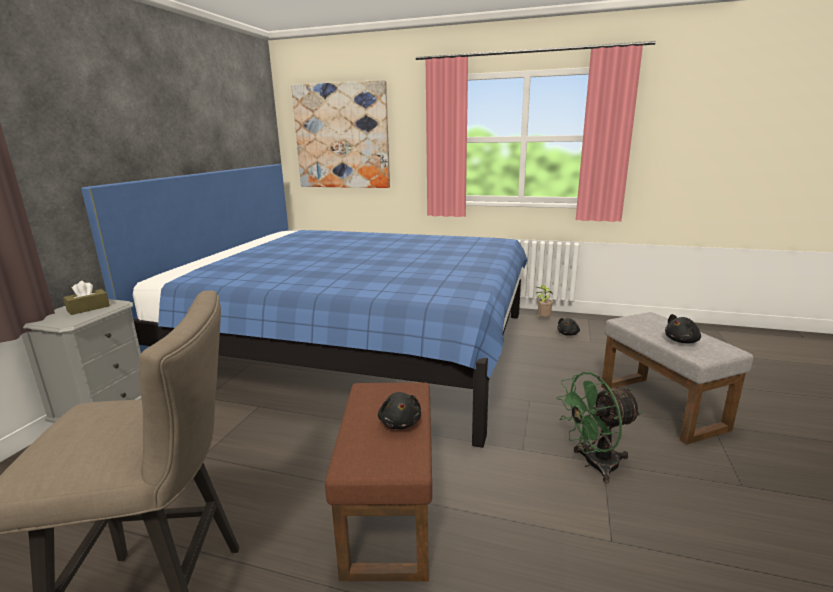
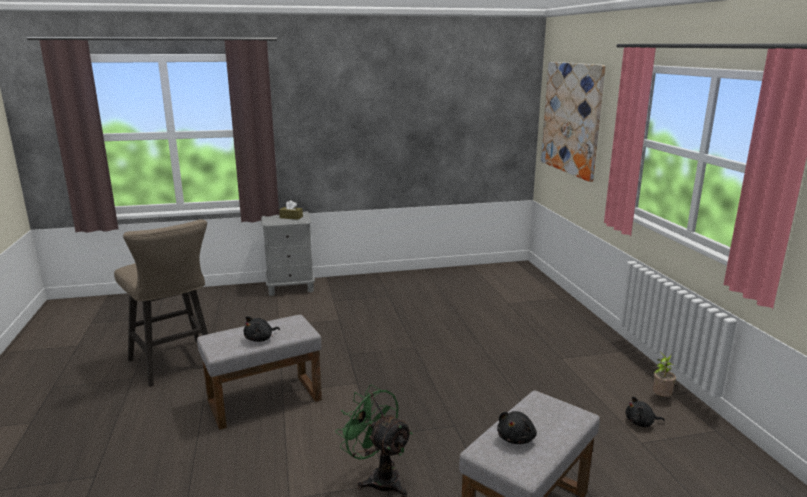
camera: 60 degrees right, 0 degrees up
(356, 346) = (457, 321): blue bed -> none
(388, 513) = (265, 400): brown ottoman -> grey ottoman
(682, 341) = (516, 438): black plush toy -> black plush toy turned 90 degrees counterclockwise

